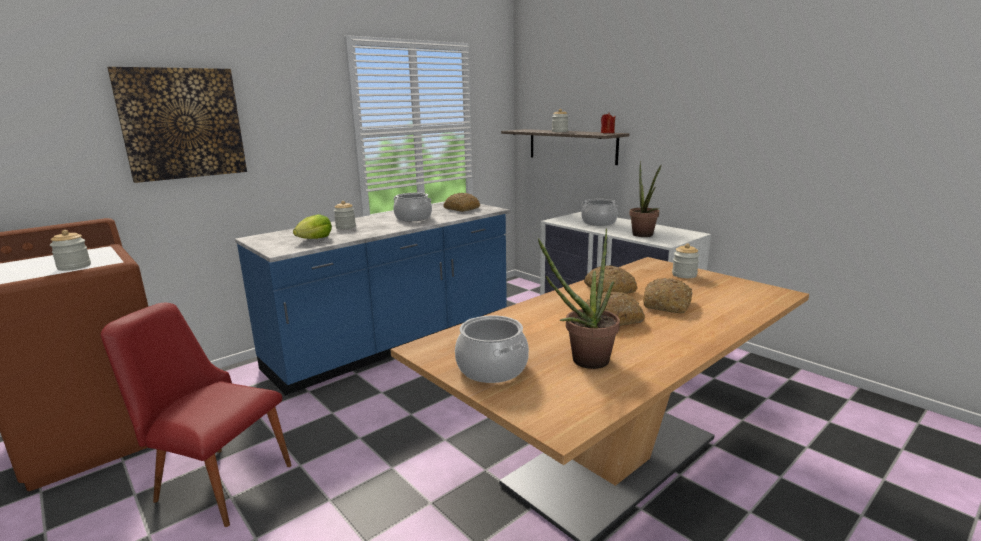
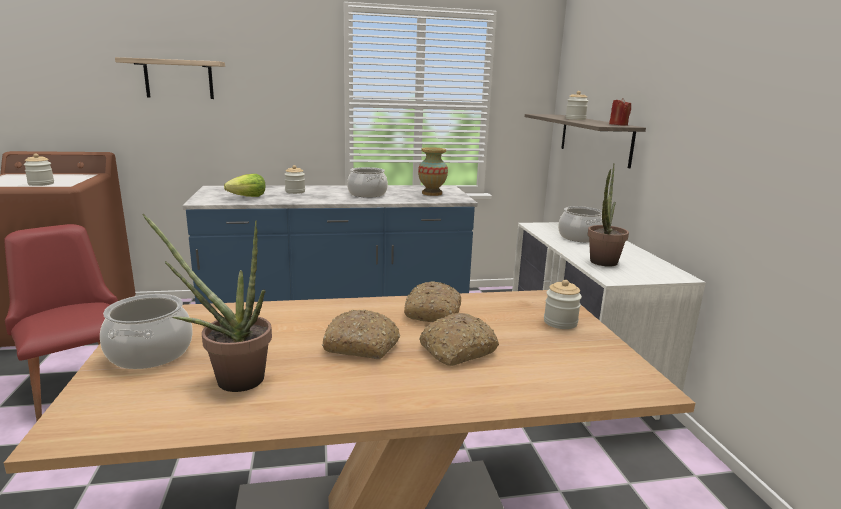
camera: 30 degrees right, 0 degrees up
(182, 123) = (179, 79): picture -> shelf
(461, 208) = (432, 193): bread -> vase

